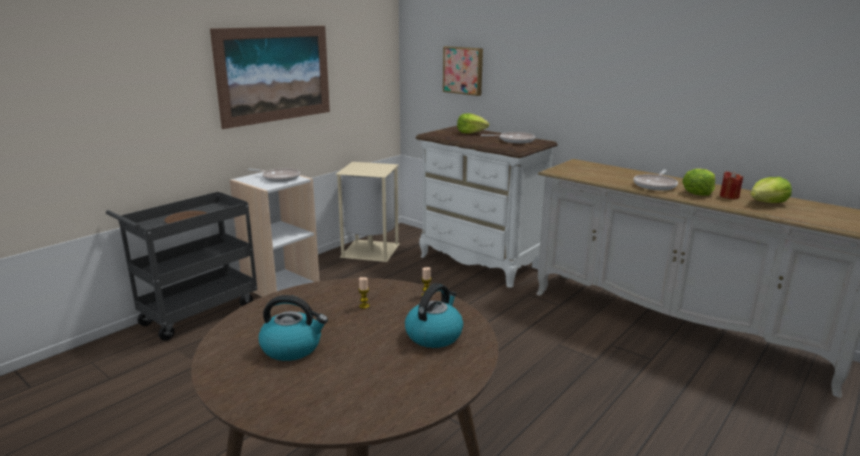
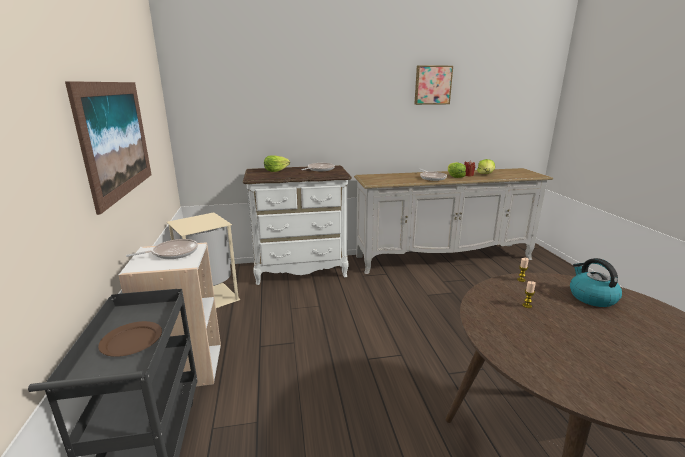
camera: 50 degrees left, 0 degrees up
(292, 347) = (596, 358): kettle -> none
(463, 70) = (247, 121): picture -> picture (432, 85)

